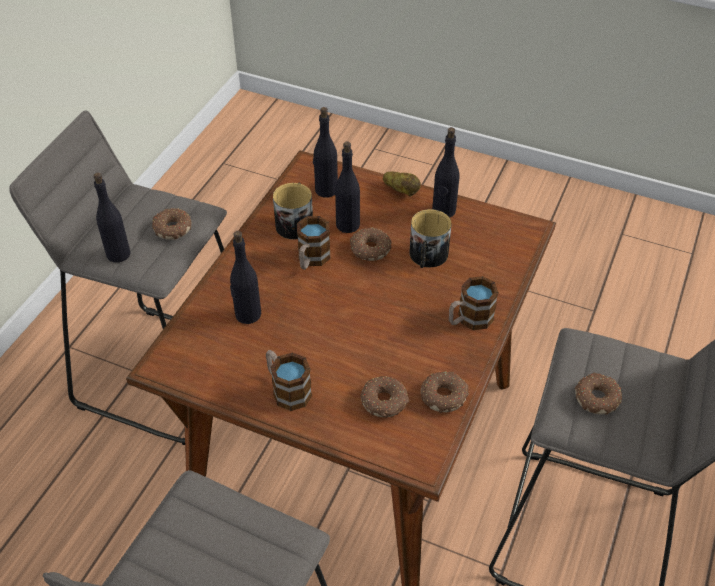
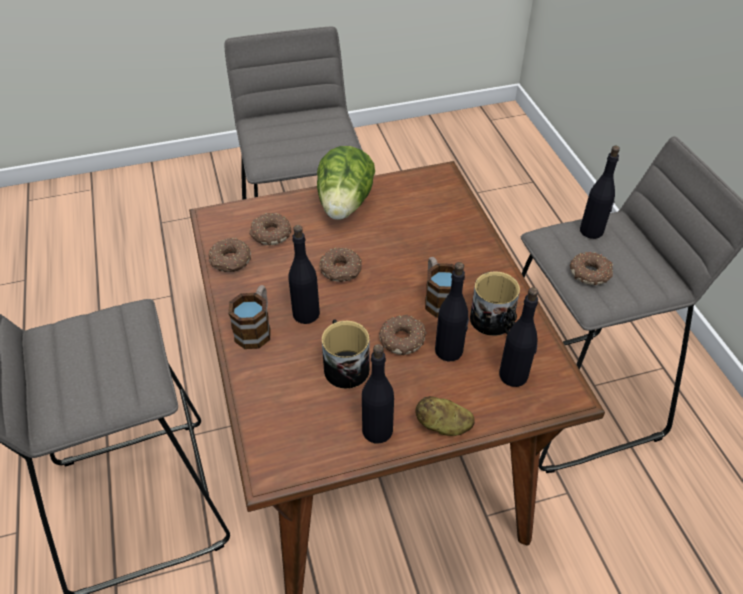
camera: 140 degrees right, 0 degrees up
(247, 314) = (430, 231): black bottle -> black bottle (306, 313)
(287, 389) = (345, 205): mug -> lettuce
(597, 398) = (108, 348): donut -> donut (341, 270)

